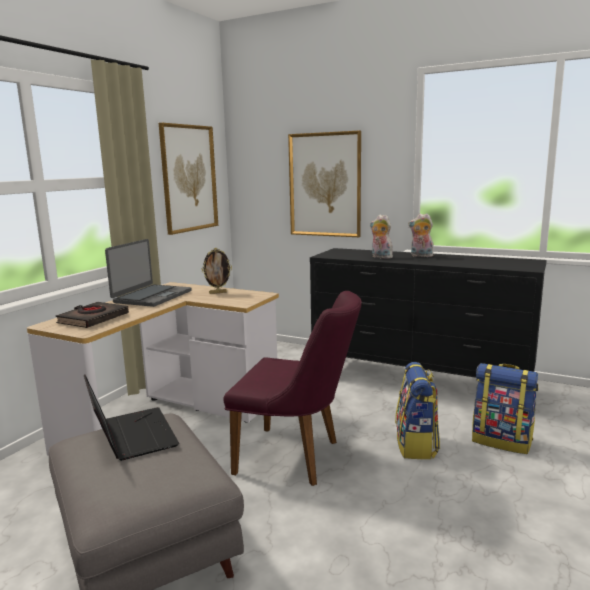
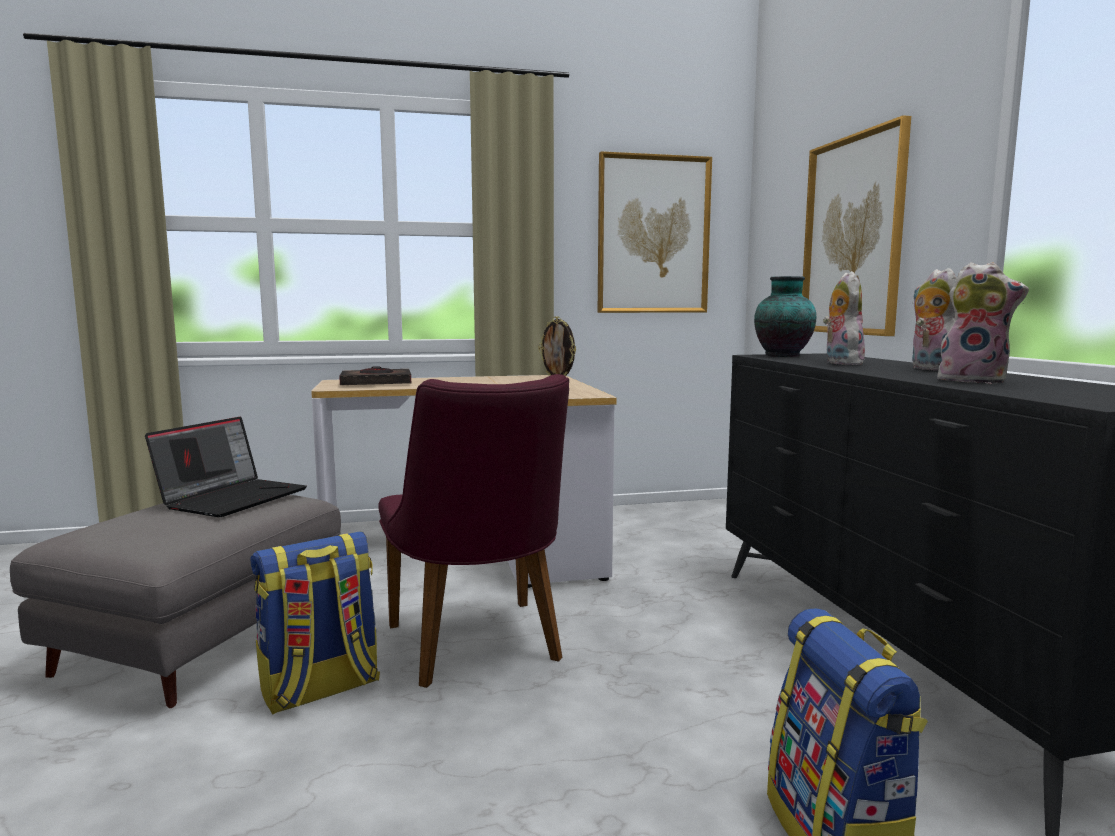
camera: 50 degrees right, 5 degrees down
(152, 296) = (490, 379): laptop -> none
(334, 254) = (783, 356): none -> vase
(416, 445) = (655, 734): backpack -> backpack (320, 689)
(461, 262) = (973, 380): none -> plush toy

